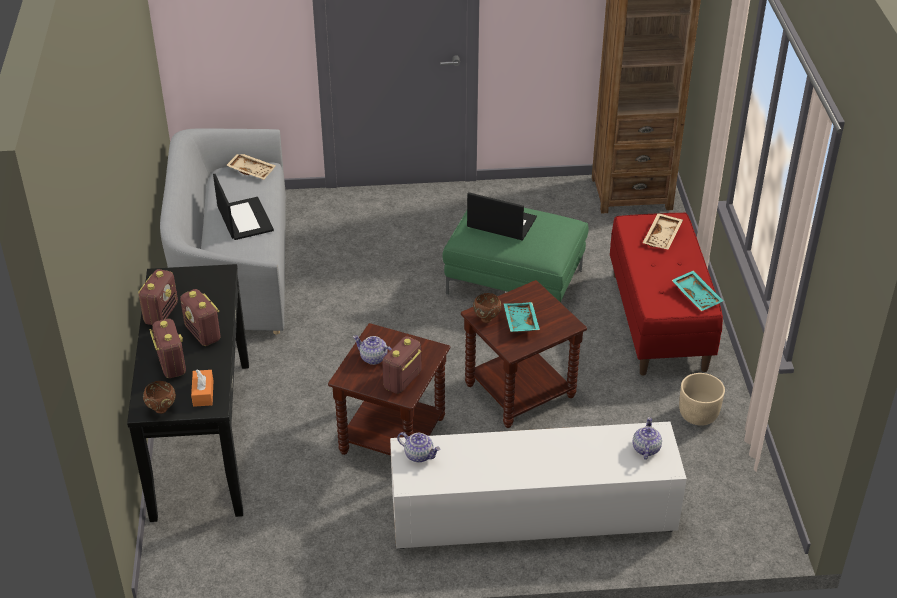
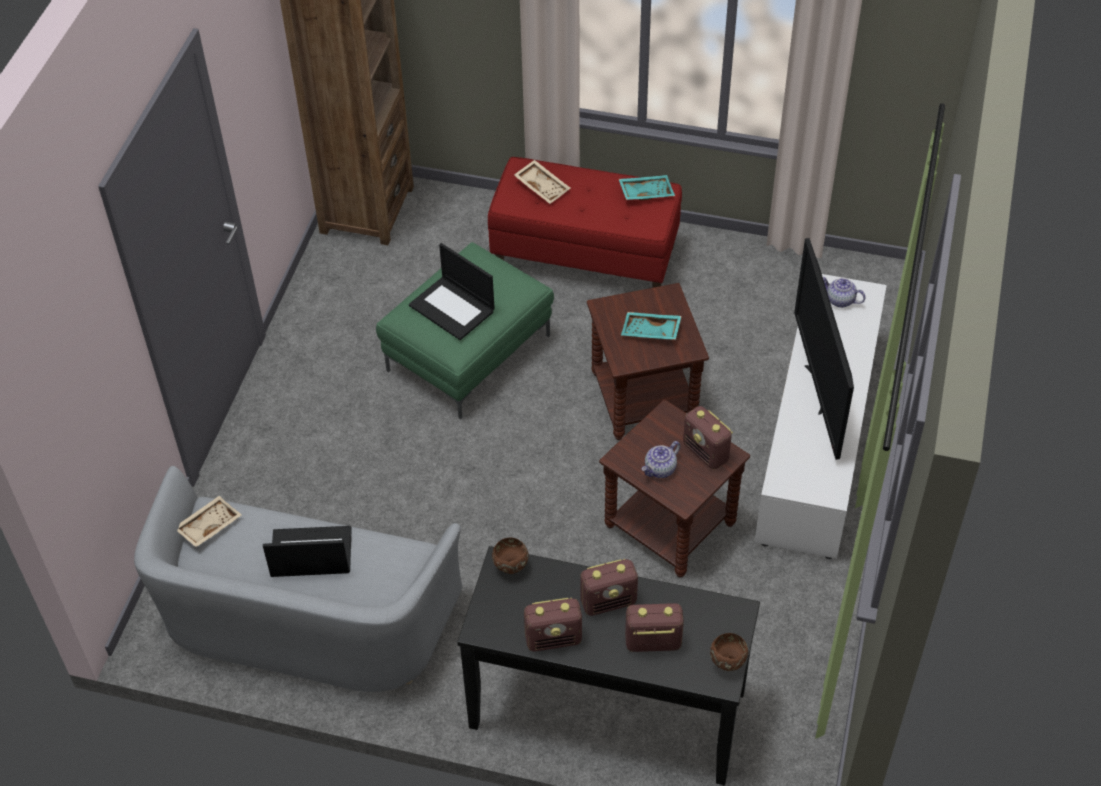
camera: 70 degrees left, 10 degrees up
(161, 313) = (554, 639): radio -> radio turned 135 degrees clockwise
(203, 393) = (713, 619): orange tissue box -> none
(419, 455) = (794, 475): teapot -> none
(486, 319) = (634, 357): brown bowl -> brown bowl (510, 567)
(500, 223) = (453, 308): laptop -> laptop turned 90 degrees counterclockwise
(526, 453) = (818, 389): none -> television
(698, 415) = (729, 273): beige planter -> none

